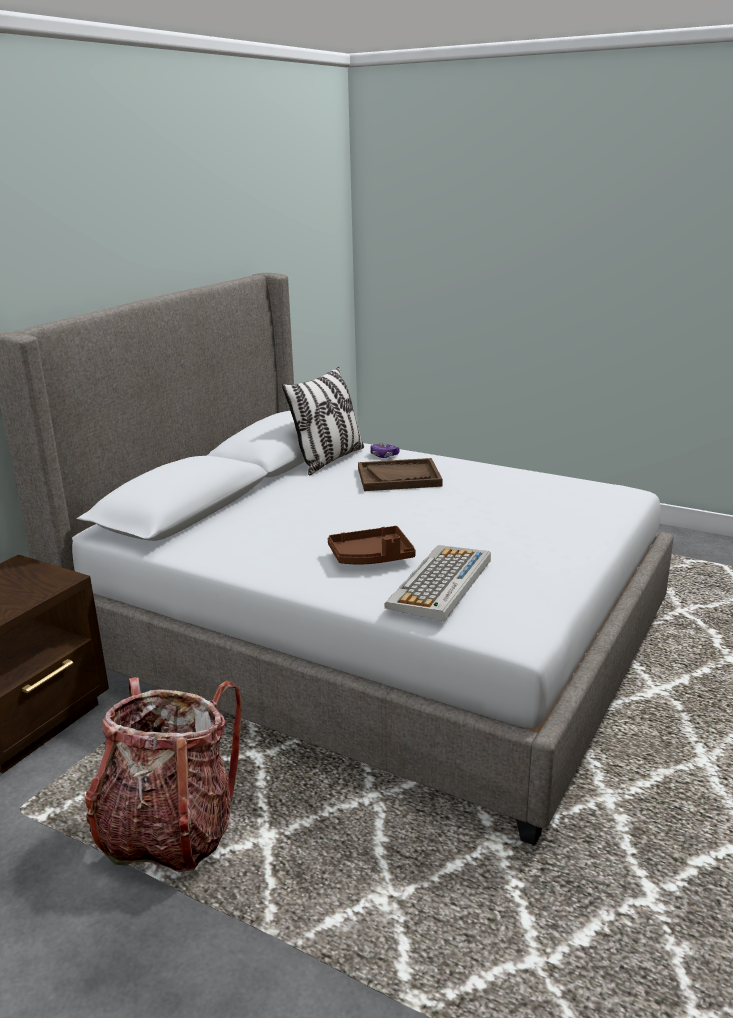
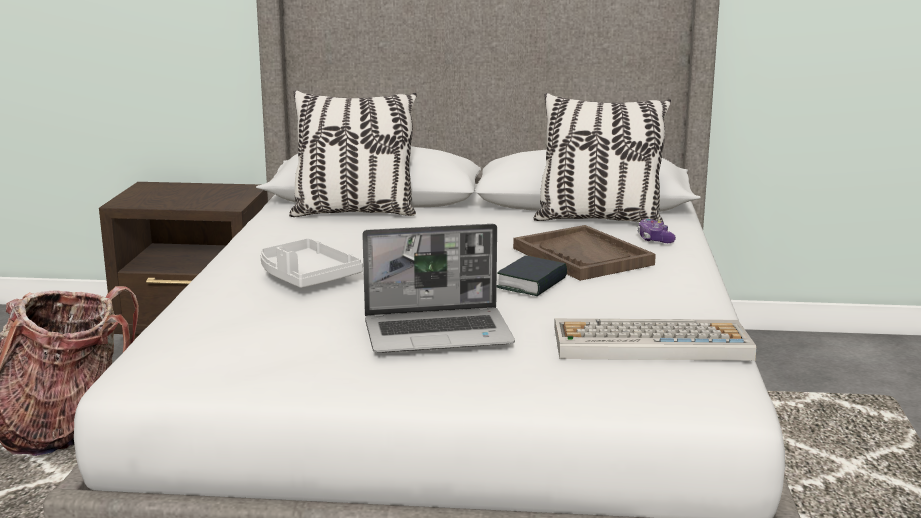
camera: 65 degrees right, 5 degrees down
(219, 523) = (354, 213): none -> pillow
(371, 557) = (306, 277): brown tray -> grey tray
(437, 498) = (532, 283): none -> book
(440, 584) = (246, 314): keyboard -> keyboard (649, 343)
(509, 534) = (439, 333): none -> laptop

